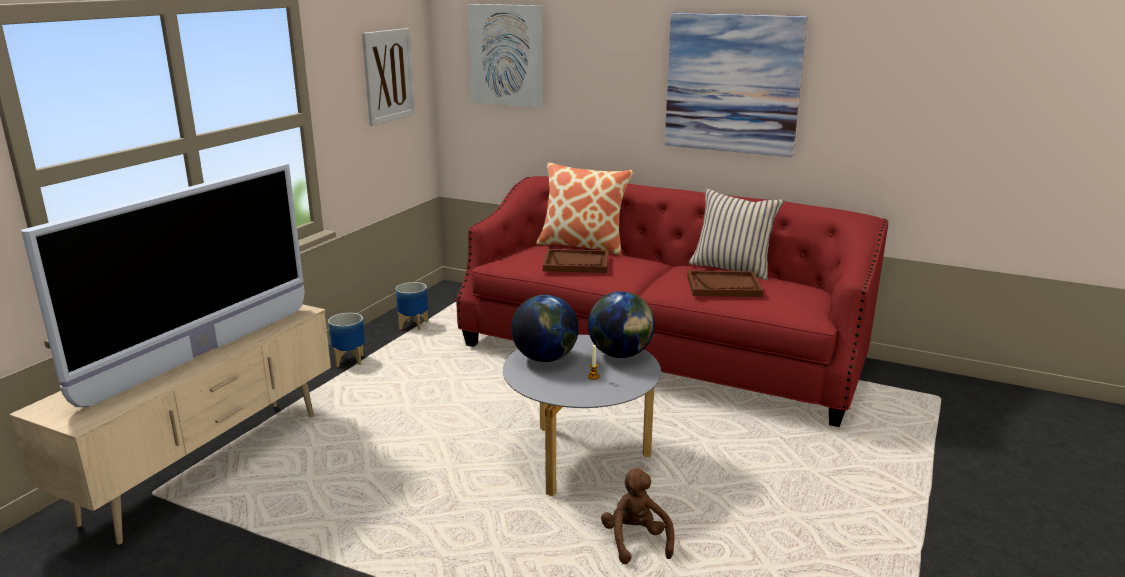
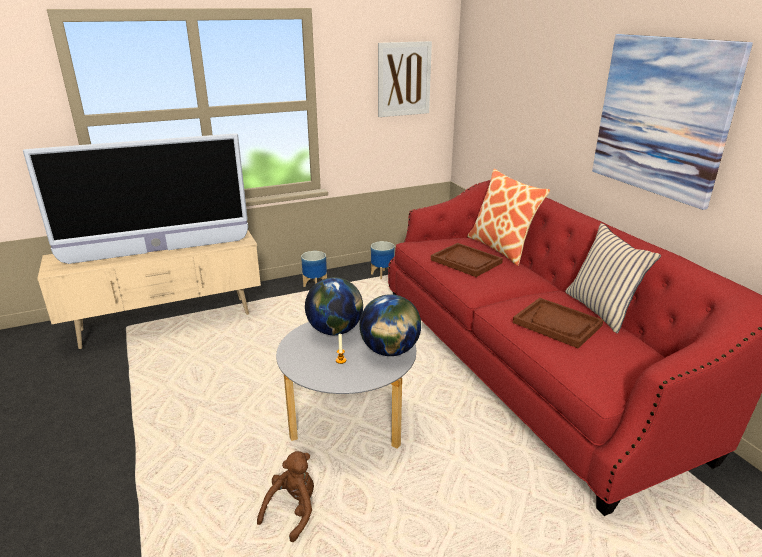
camera: 40 degrees right, 5 degrees up
(506, 55) = (498, 69): picture -> none

